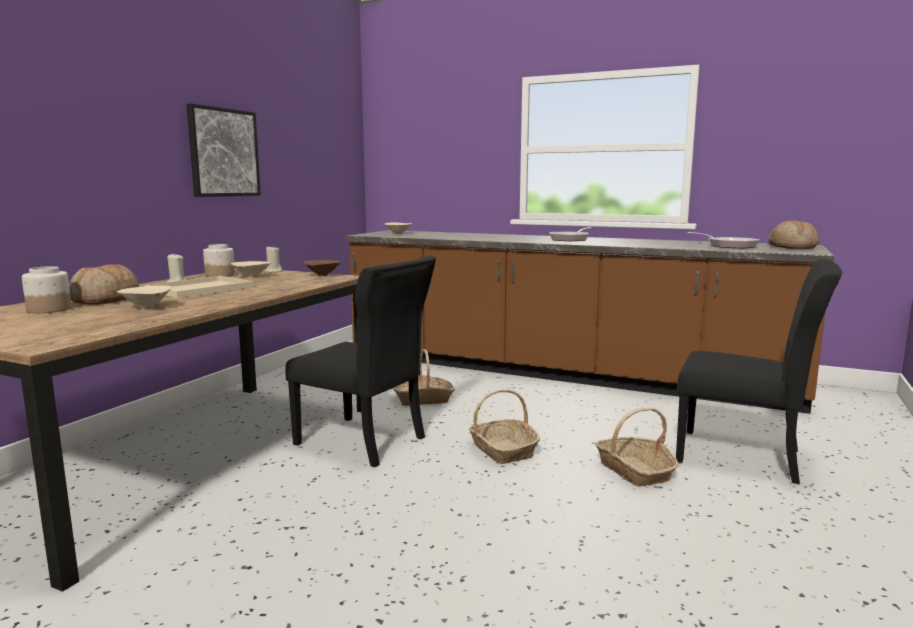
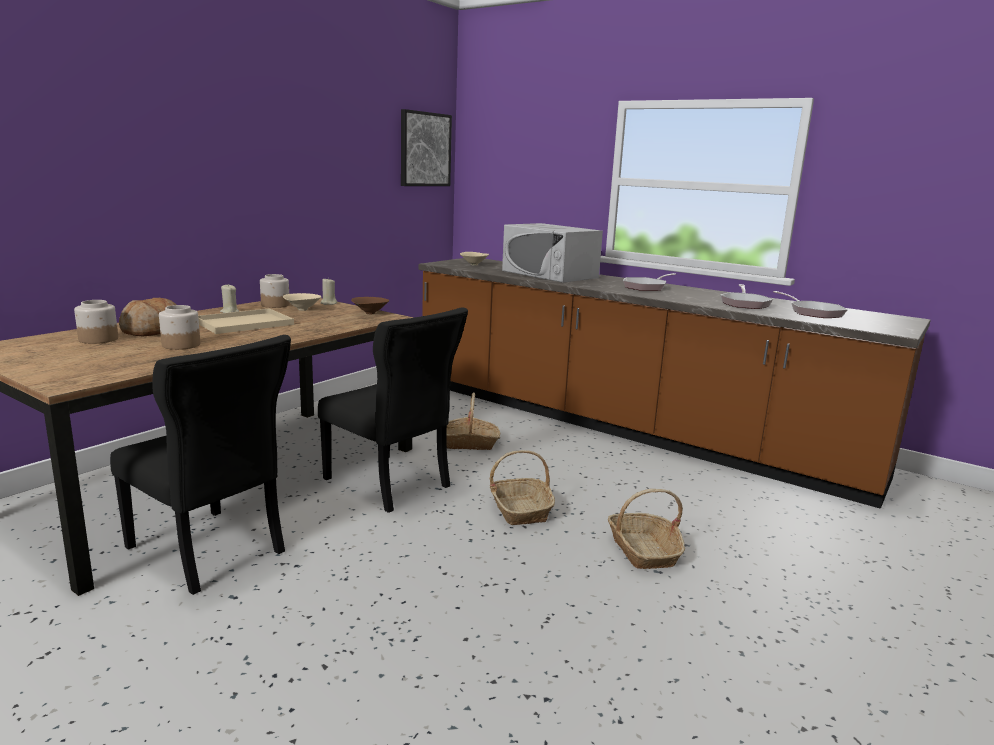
camera: 10 degrees right, 5 degrees up
(147, 308) = (181, 345): beige bowl -> jar
(223, 152) = (293, 178): picture -> picture (425, 149)
(475, 236) = (549, 274): none -> white microwave
(666, 244) = (744, 303): none -> frying pan
(744, 457) = (771, 551): black chair -> black chair (209, 552)
(792, 247) = (886, 320): bread -> none

